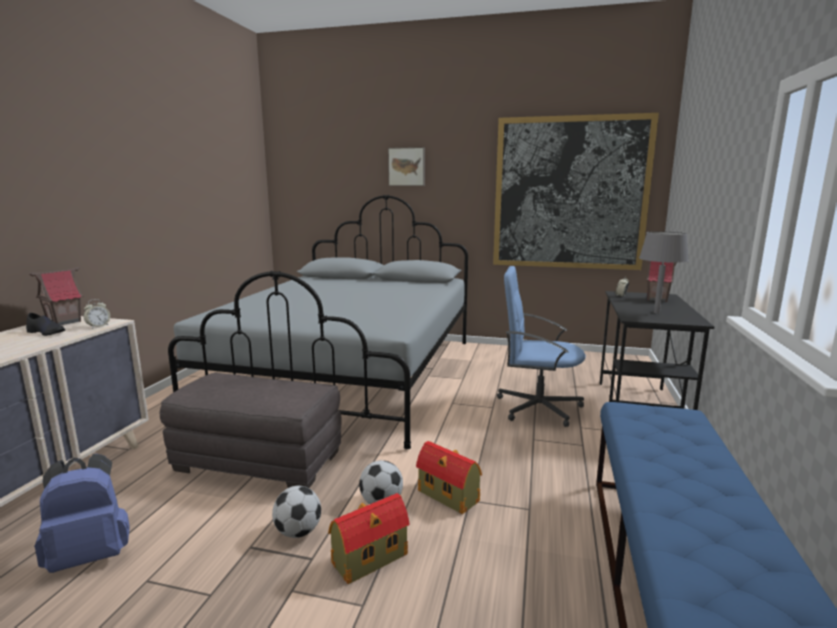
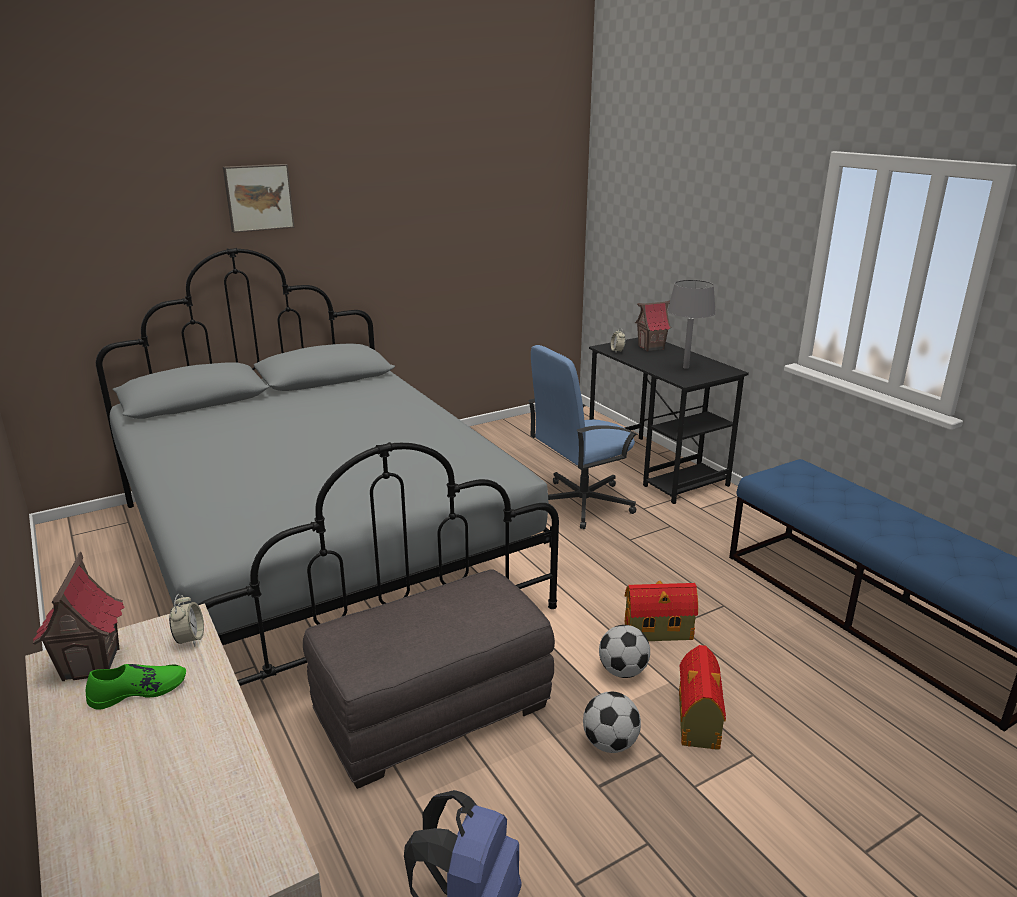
camera: 45 degrees left, 10 degrees up
(47, 332) = (139, 691): black shoe -> green shoe
(569, 193) = (488, 220): picture -> none

